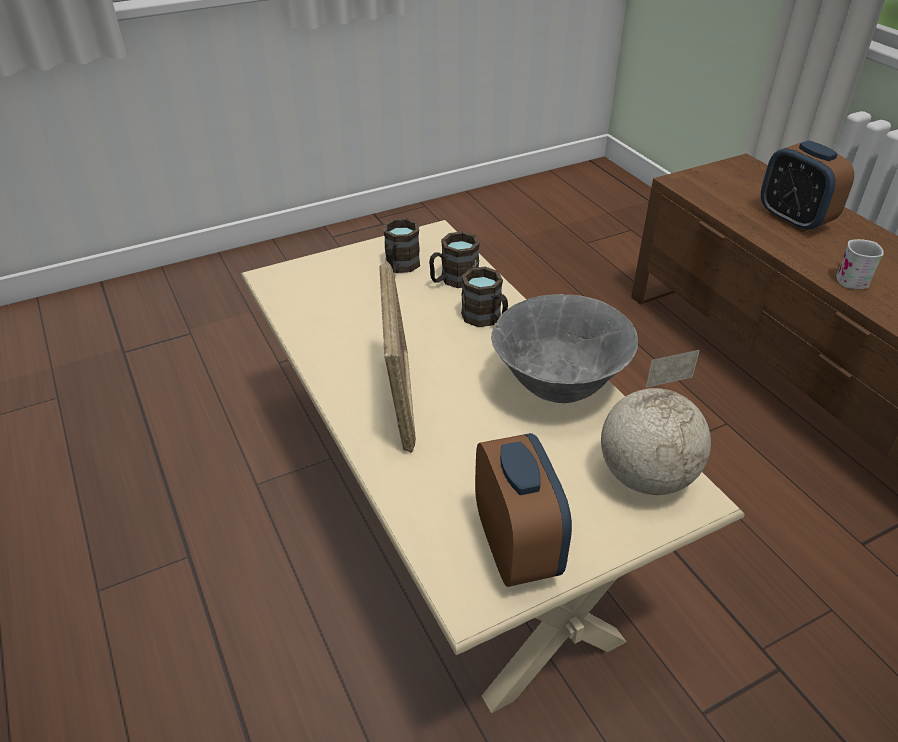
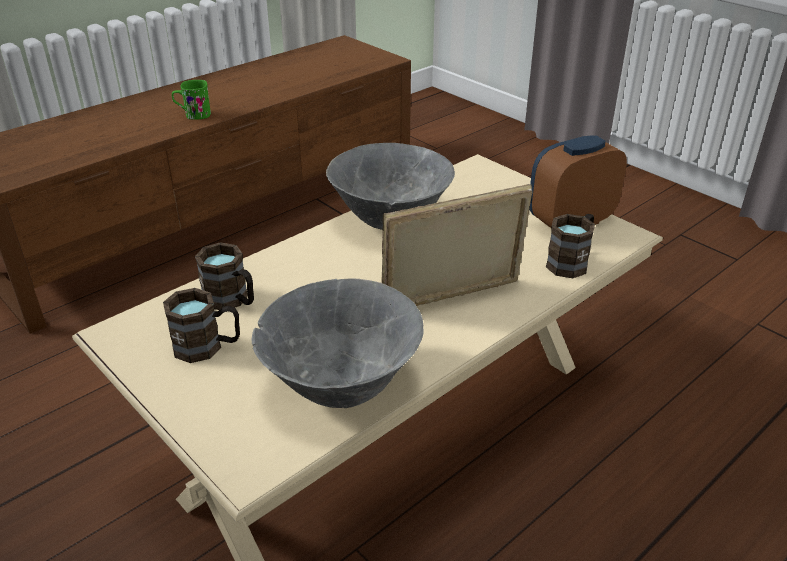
camera: 105 degrees left, 5 degrees down
(319, 320) = (341, 387): none -> grey bowl
(486, 319) = (303, 268): brown mug -> brown mug (571, 261)
(644, 476) = (471, 182): globe -> none
(794, 219) = (93, 131): alarm clock -> none
(850, 278) = (193, 115): white mug -> green mug

